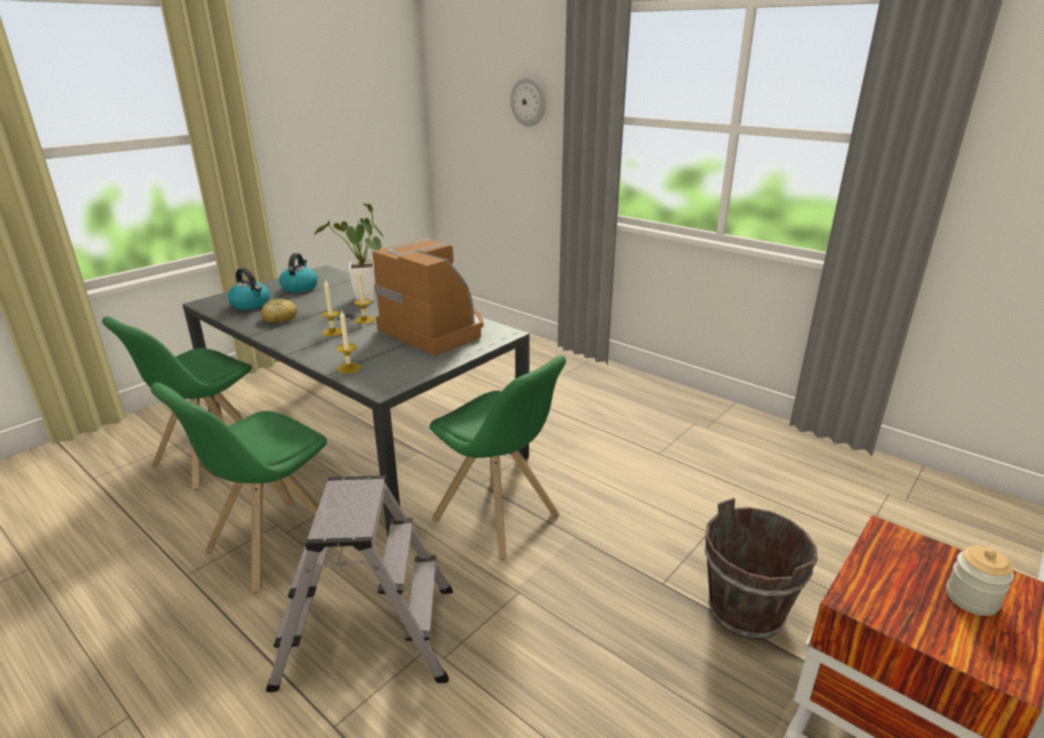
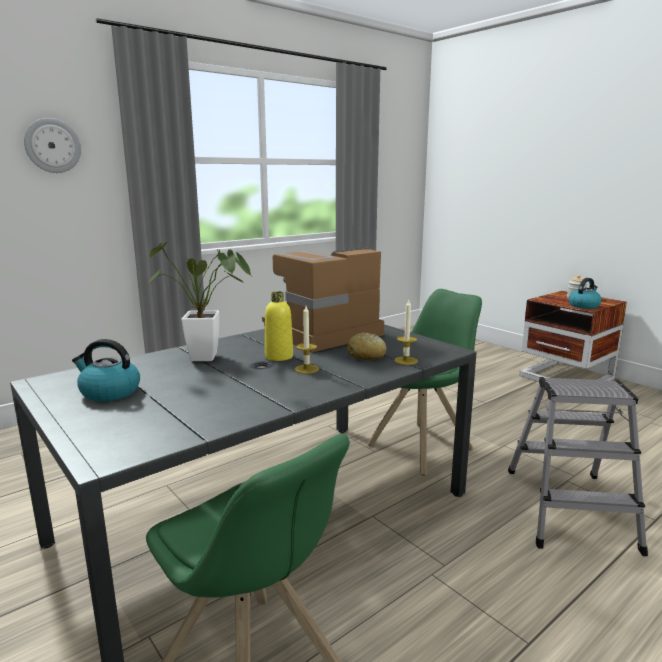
camera: 80 degrees left, 10 degrees down
(251, 304) = (156, 419): kettle -> kettle (584, 306)
(274, 544) = (465, 572): green chair -> none
(279, 318) = (238, 397): bread -> bread (366, 355)
(364, 320) = (279, 356): candle -> yellow bottle
(744, 611) = (502, 388): brown bucket -> none

